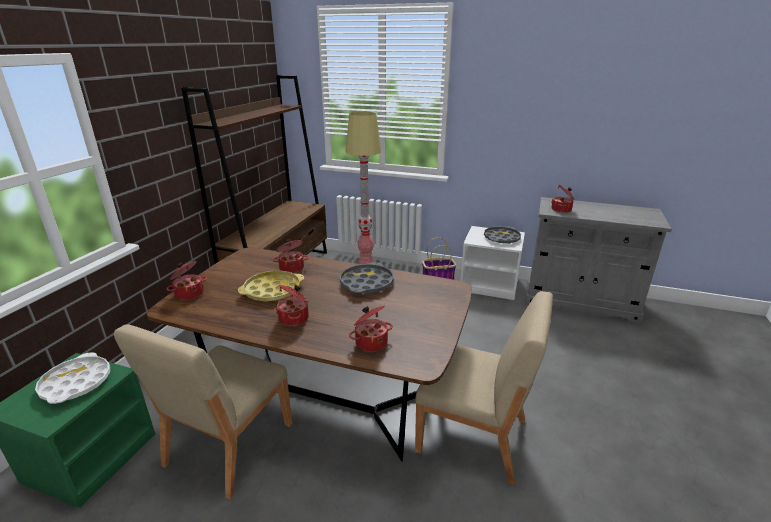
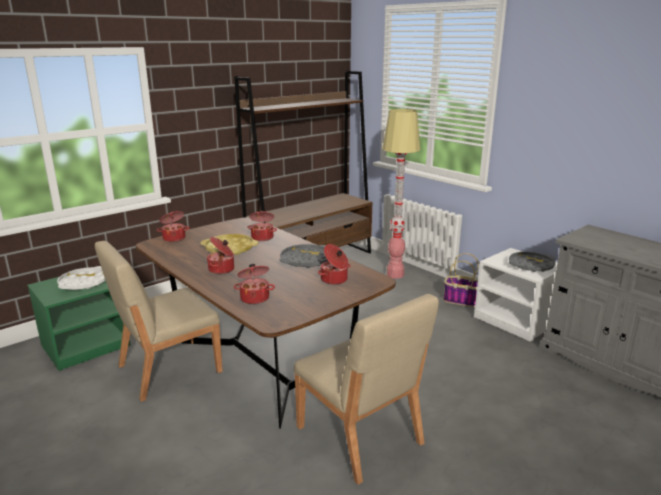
camera: 30 degrees right, 5 degrees down
(561, 210) = (592, 240): cooking pot -> cooking pot (334, 280)

